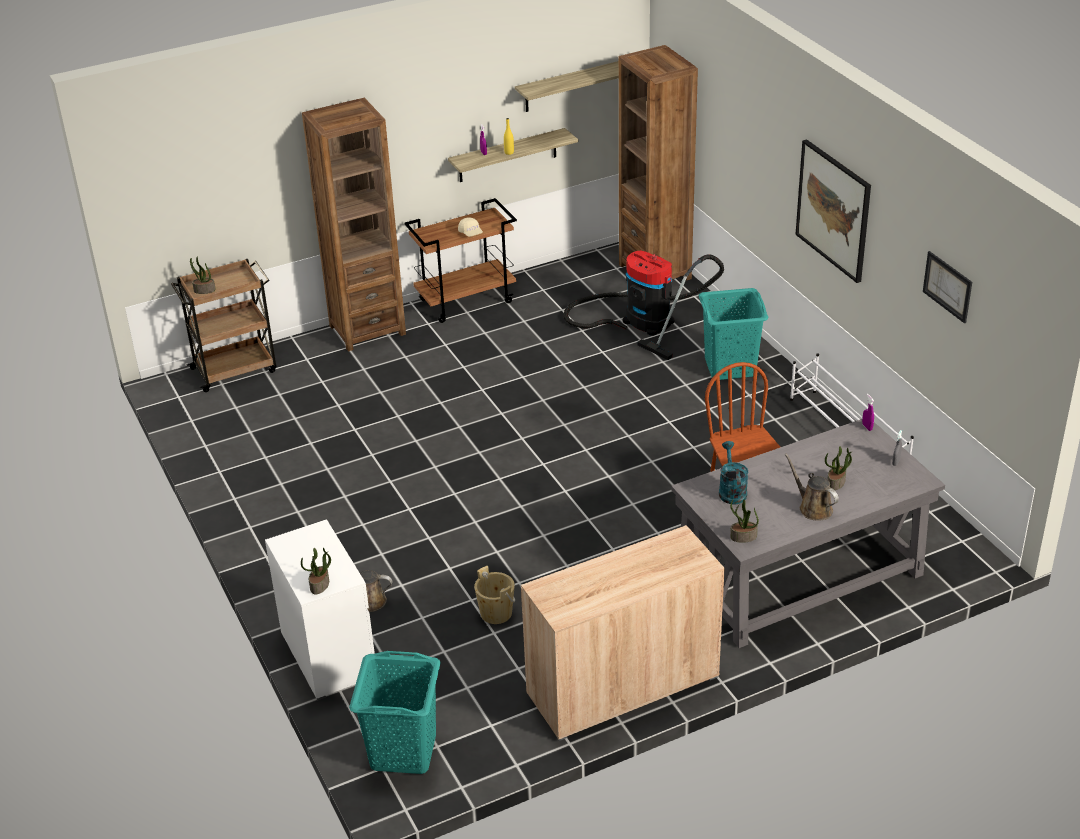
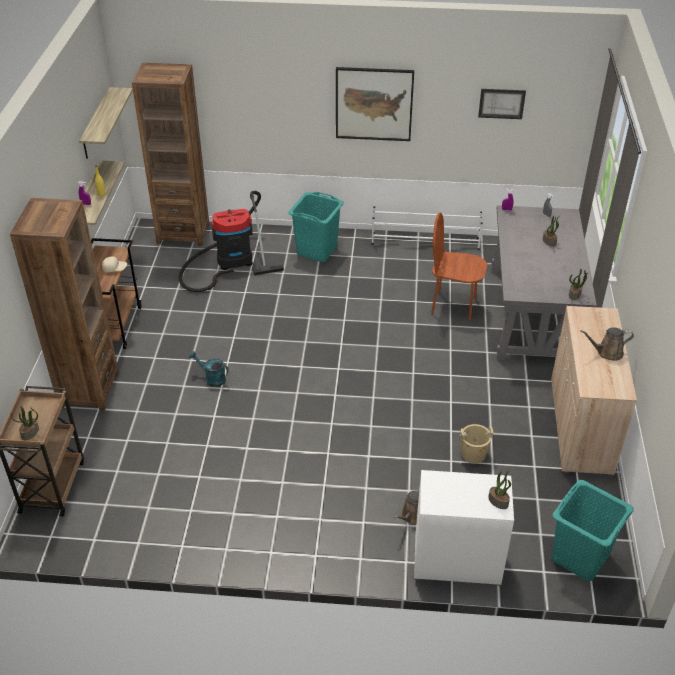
camera: 60 degrees left, 5 degrees up
(731, 490) = (527, 280): turquoise watering can -> turquoise watering can (212, 378)
(813, 508) = (566, 259): brown watering can -> brown watering can (607, 352)

